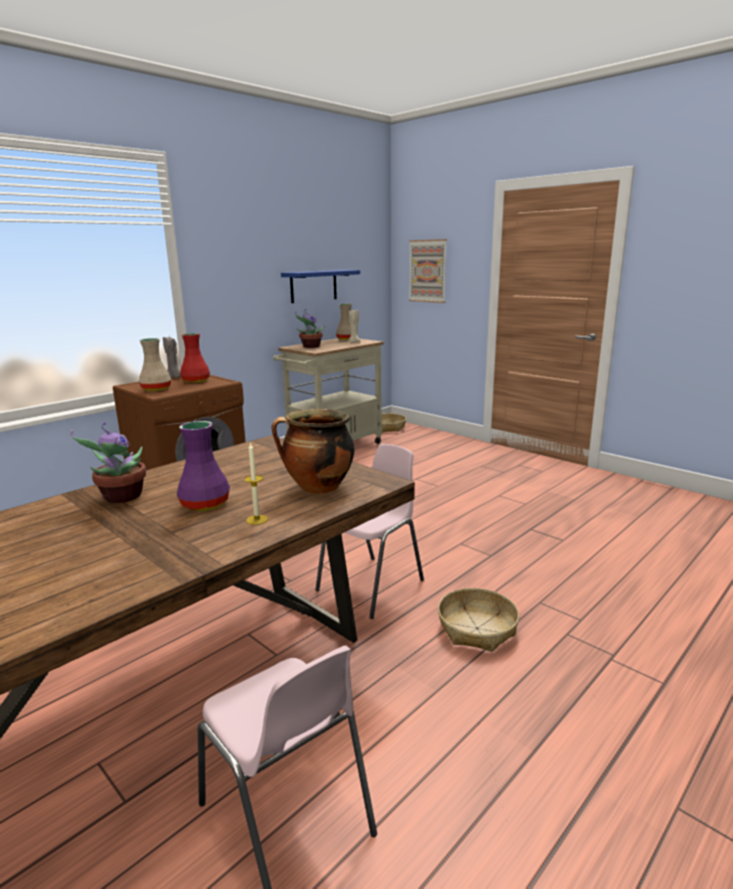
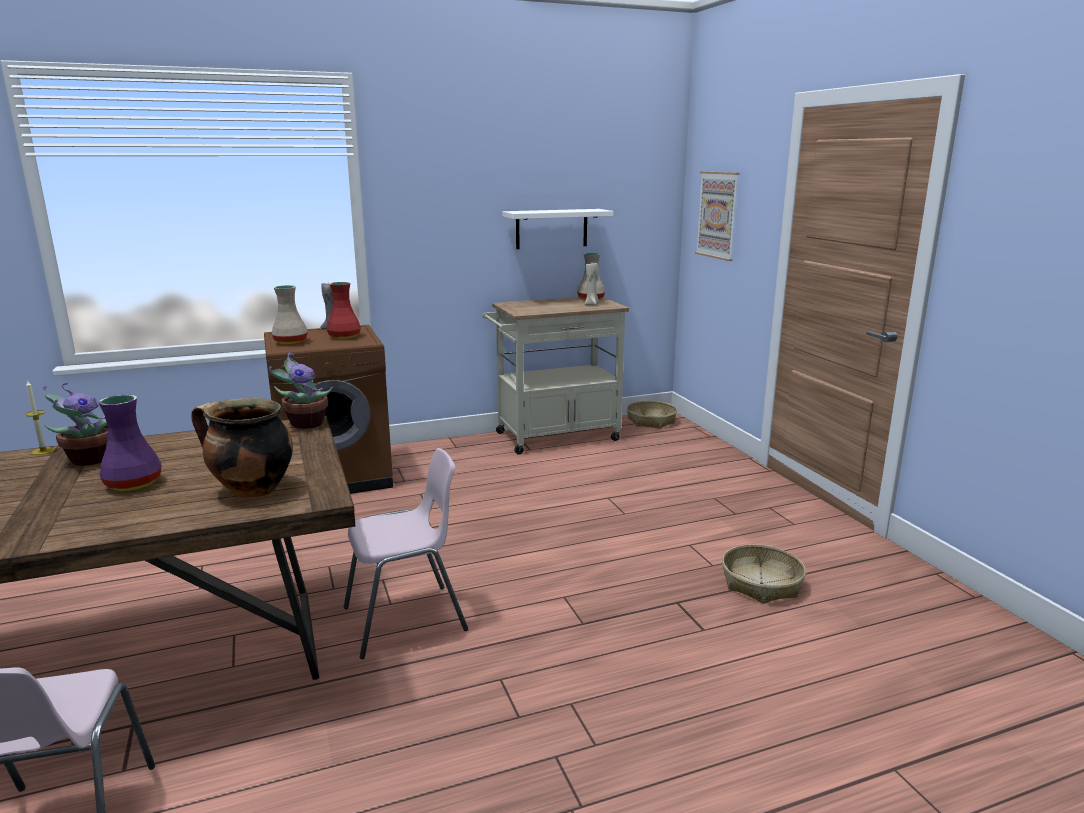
camera: 25 degrees right, 0 degrees up
(257, 519) = (142, 512): candle -> candle (43, 451)
(310, 347) = (527, 306): potted plant -> potted plant (305, 424)
(313, 286) = (551, 228): blue shelf -> white shelf
(477, 628) = (458, 710): basket -> basket (761, 583)

